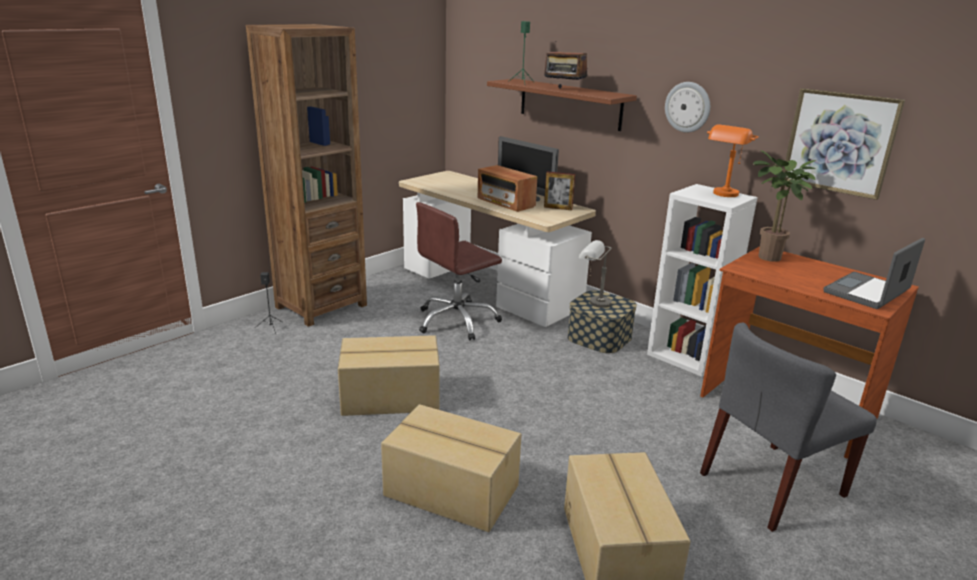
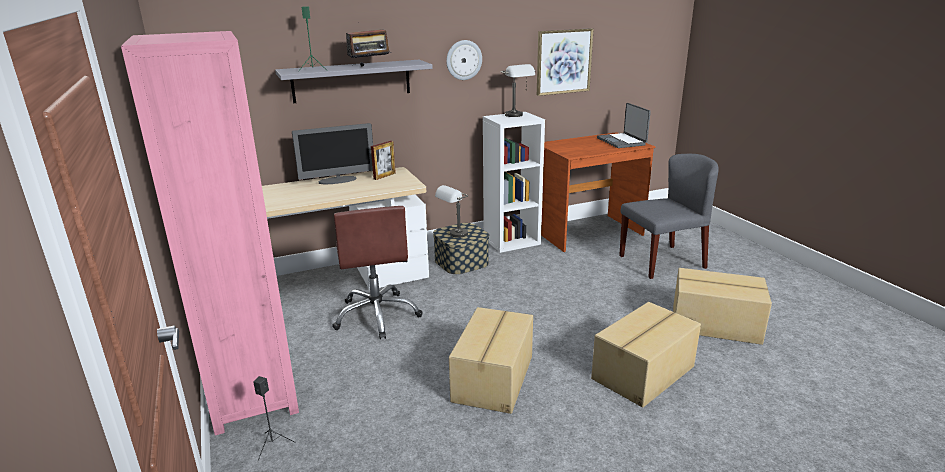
camera: 65 degrees left, 0 degrees up
(321, 306) = (253, 395): brown bookcase -> pink bookcase
(505, 203) = (347, 189): radio -> none
(570, 104) = (351, 81): brown shelf -> grey shelf
(723, 195) = (517, 116): orange table lamp -> grey table lamp
(768, 258) = (560, 146): potted plant -> none
(772, 485) = (662, 261): grey chair -> grey chair turned 105 degrees counterclockwise

